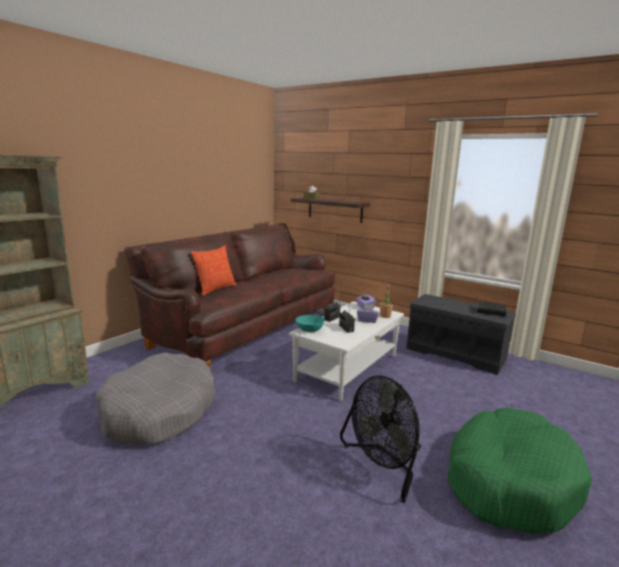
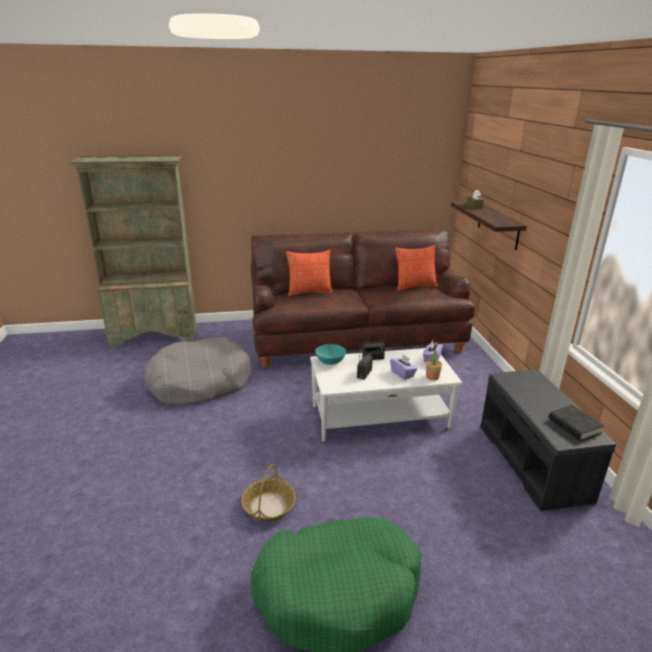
camera: 45 degrees right, 10 degrees up
(284, 269) = (415, 286): none -> orange pillow
(383, 463) = (269, 506): black fan -> basket

